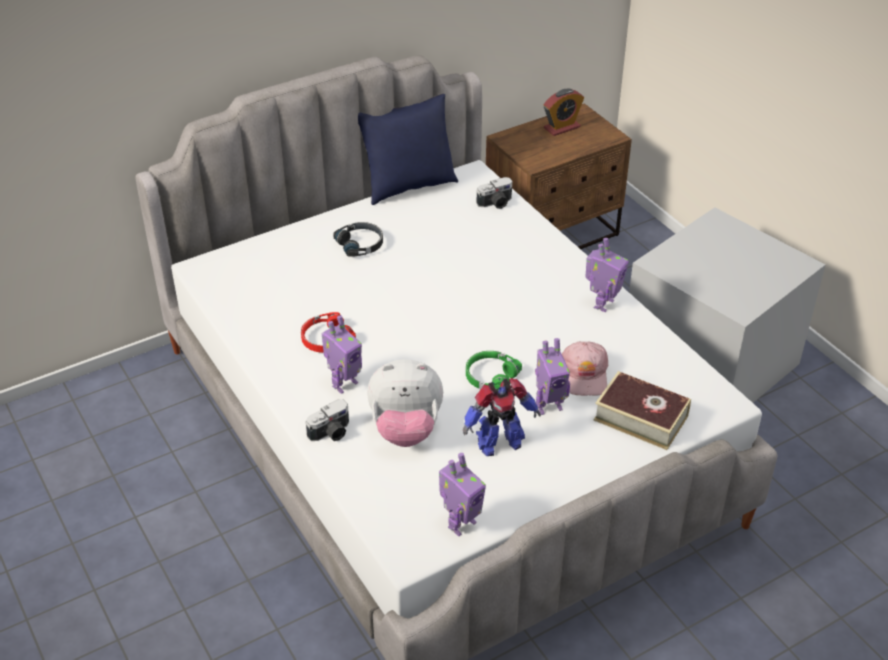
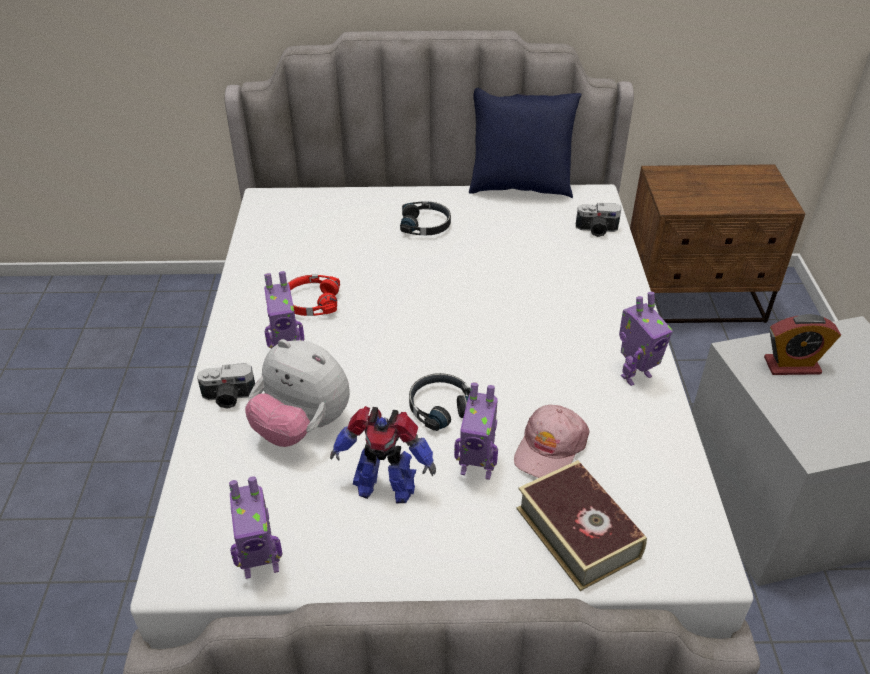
camera: 30 degrees right, 0 degrees up
(490, 377) = (440, 406): green headphones -> black headphones
(562, 127) = (730, 180): alarm clock -> alarm clock (792, 366)

